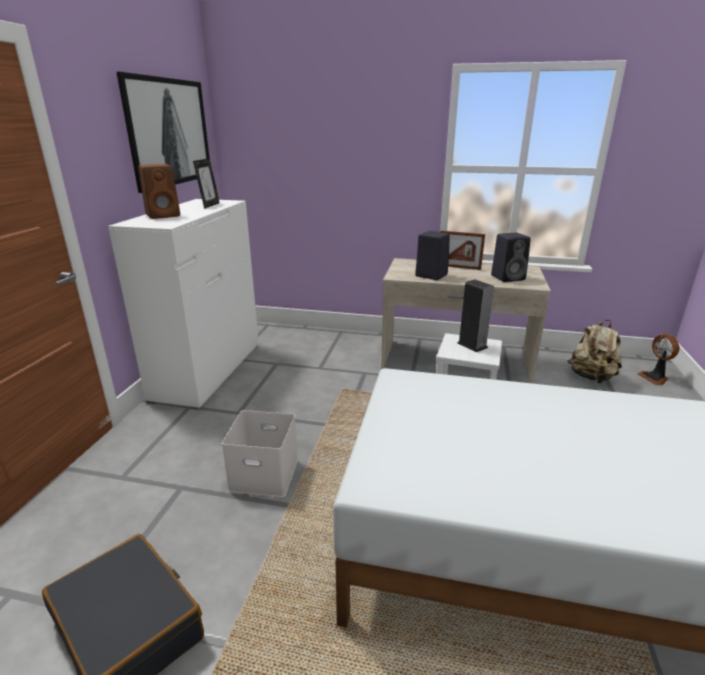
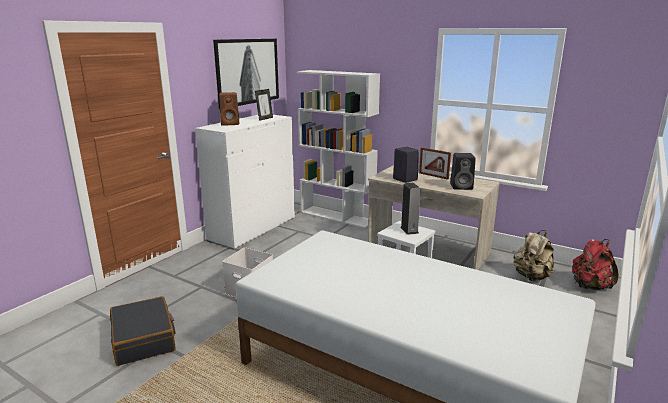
camera: 20 degrees right, 5 degrees down
(314, 334) = (337, 216): none -> white bookcase
(654, 378) = (589, 286): fan -> red backpack

